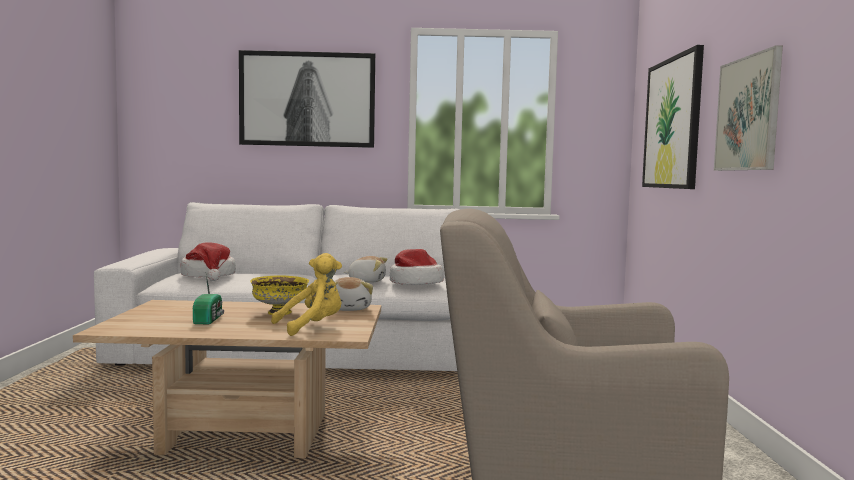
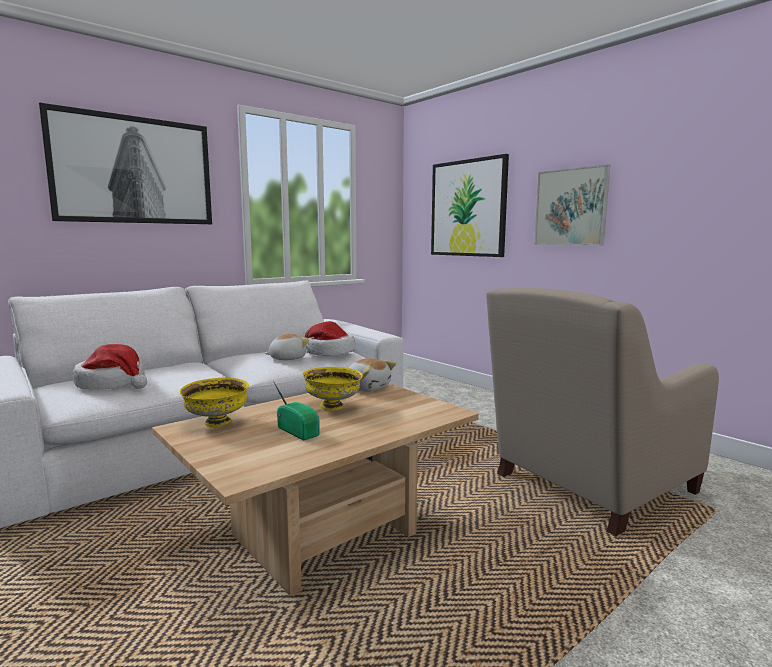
camera: 40 degrees left, 5 degrees up
(186, 305) = (218, 423): none -> yellow bowl
(312, 327) = (403, 412): yellow plush toy -> none

